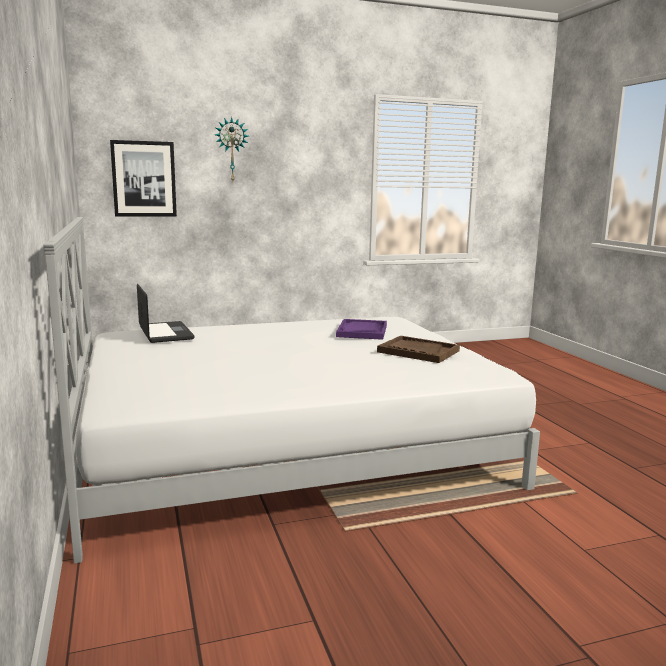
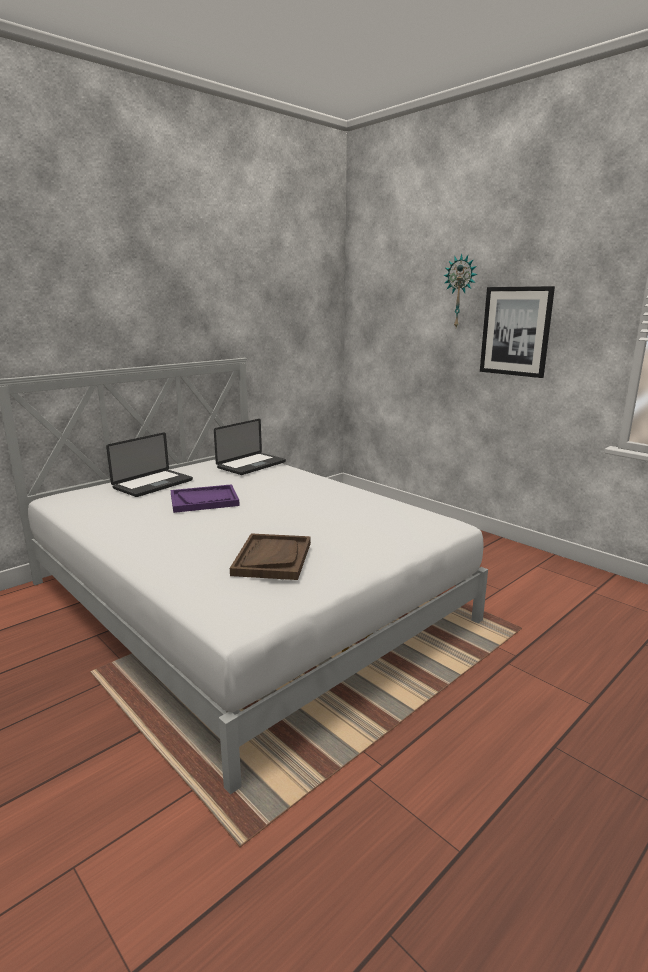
camera: 65 degrees right, 5 degrees up
(144, 179) = (385, 323): picture -> picture (515, 331)
(154, 367) = (153, 484): none -> laptop
(362, 331) = (350, 521): purple tray -> purple tray (204, 500)

